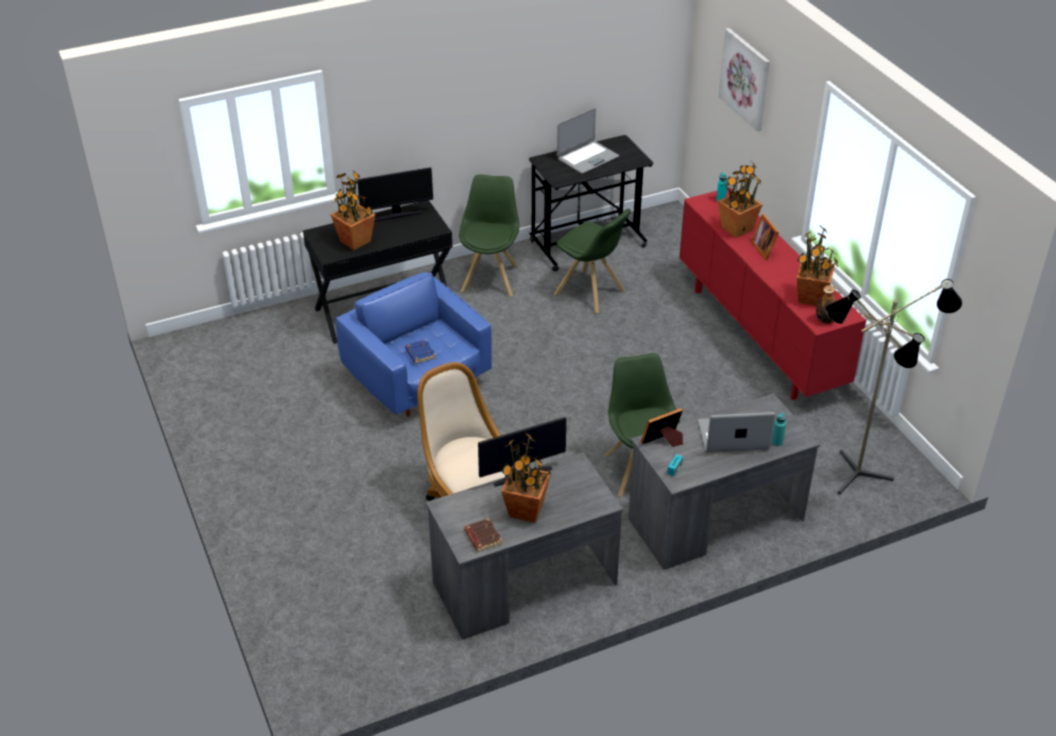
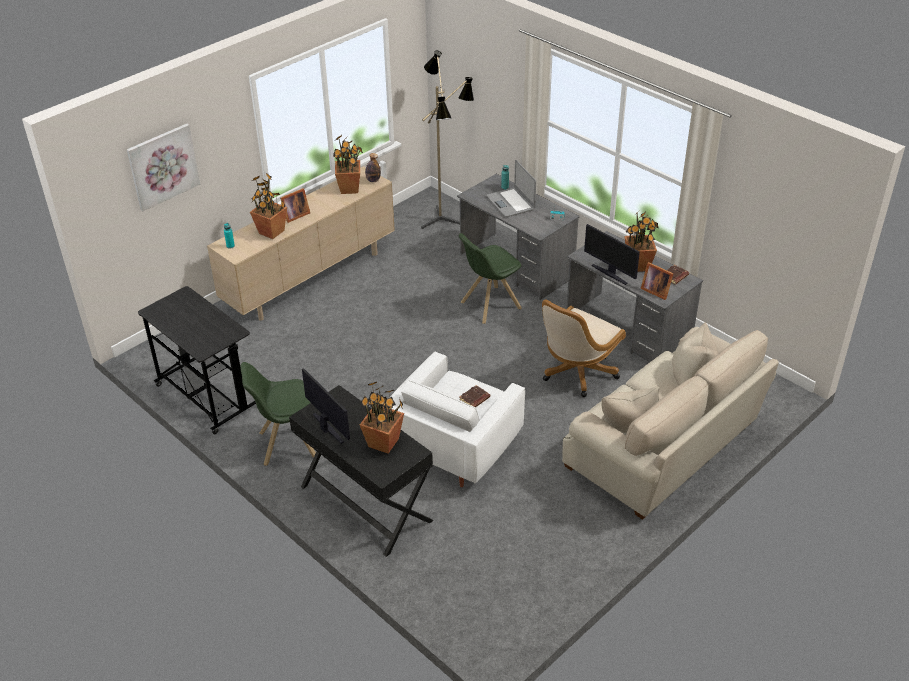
camera: 110 degrees left, 0 degrees up
(307, 536) = (664, 447): none -> beige sofa
(418, 381) = (456, 445): blue armchair -> white armchair
(419, 354) = (474, 399): blue book -> brown book
(587, 158) = (189, 324): laptop -> none
(590, 292) = (285, 377): green chair -> none
(663, 441) = (534, 227): picture frame -> picture frame (655, 290)
(759, 337) = (310, 278): red cabinet -> beige cabinet

